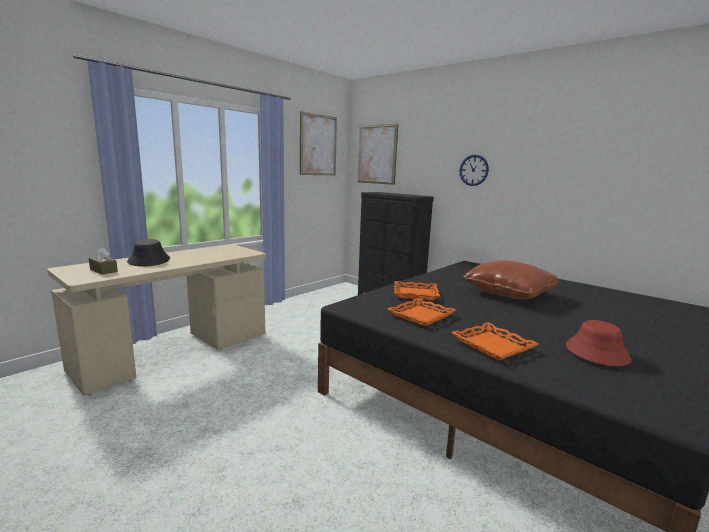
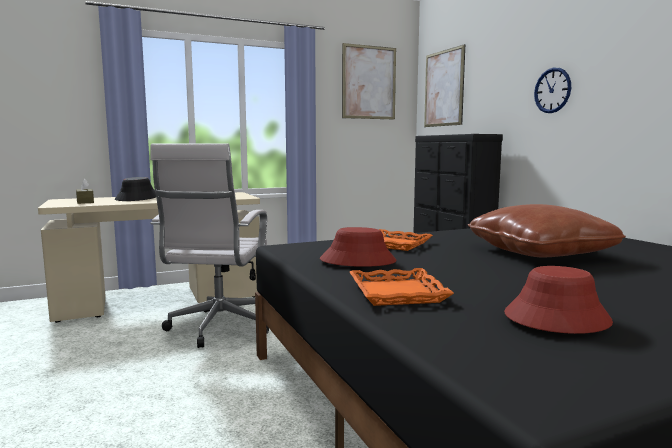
camera: 25 degrees right, 5 degrees down
(260, 372) = (218, 329): none -> white office chair
(420, 315) = (358, 261): orange tray -> red hat

